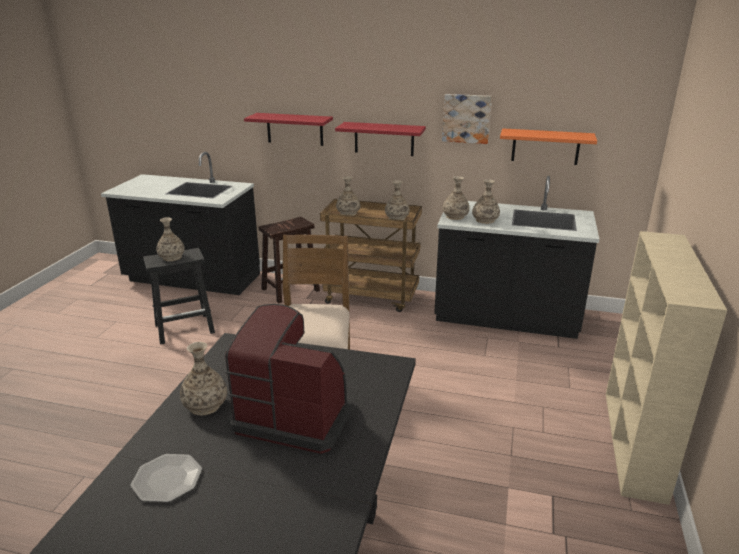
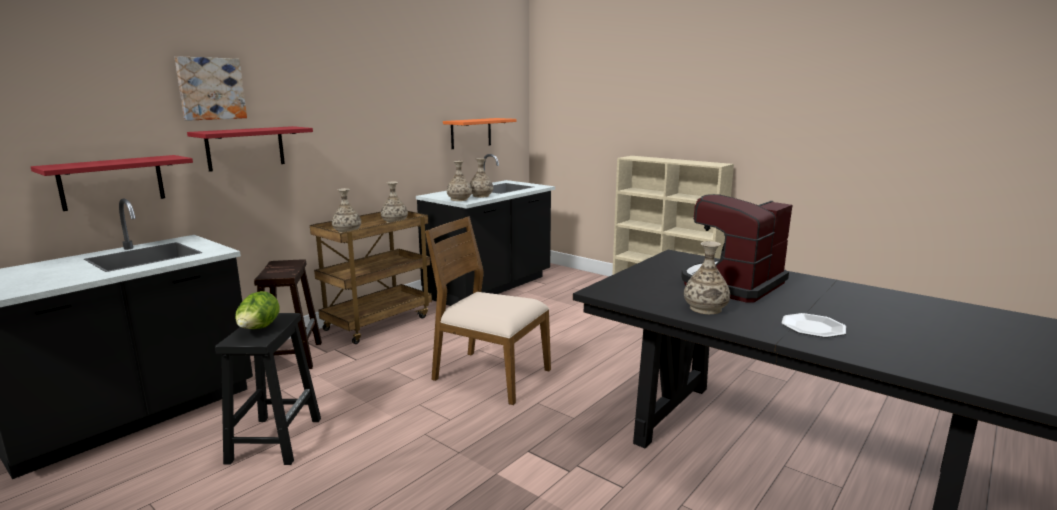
camera: 65 degrees left, 10 degrees down
(172, 257) = (258, 329): vase -> lettuce
(384, 139) = (349, 145): red shelf -> red shelf (112, 182)
(466, 118) = (417, 114): picture -> picture (210, 88)

